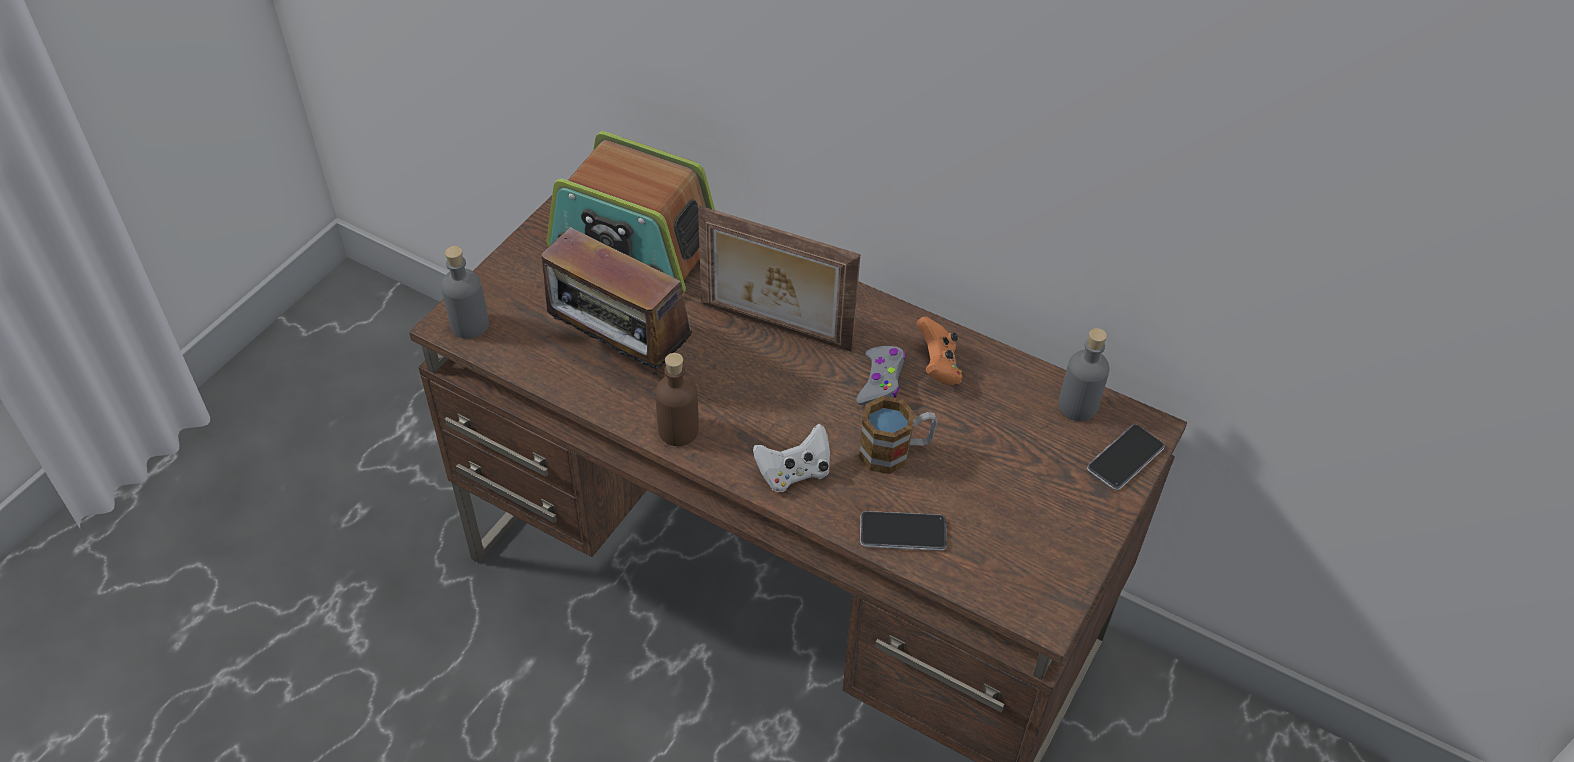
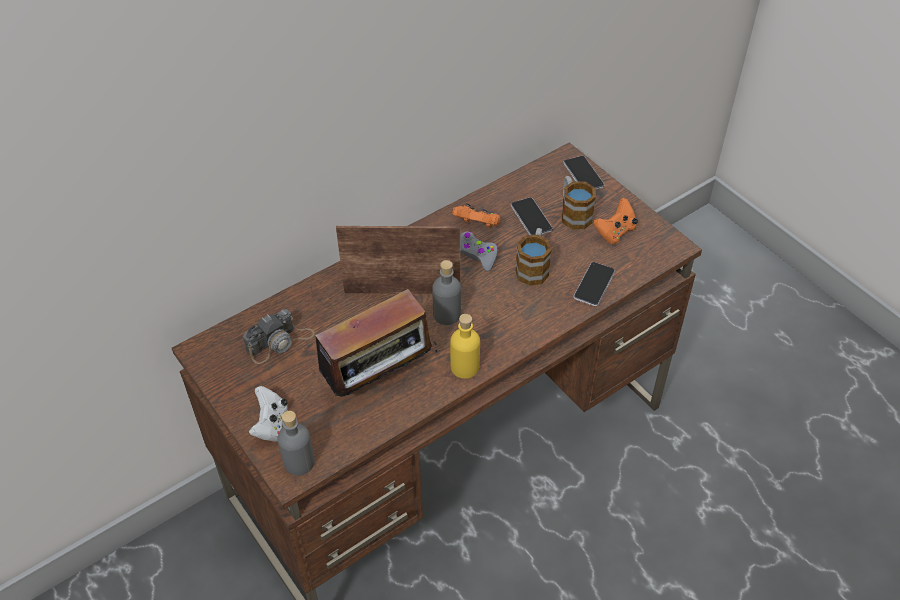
camera: 65 degrees left, 0 degrees up
(634, 246) = (280, 342): radio -> camera
(678, 430) = (465, 367): brown bottle -> yellow bottle
(774, 328) = (402, 290): picture frame -> picture frame turned 135 degrees counterclockwise
(794, 473) = (527, 319): white game controller -> white game controller (271, 425)
(991, 421) = (531, 218): none -> phone
(1027, 530) = (615, 232): none -> orange game controller
(1033, 468) = (573, 213): none -> mug
(1078, 406) = (537, 178): grey bottle -> grey bottle (447, 314)

